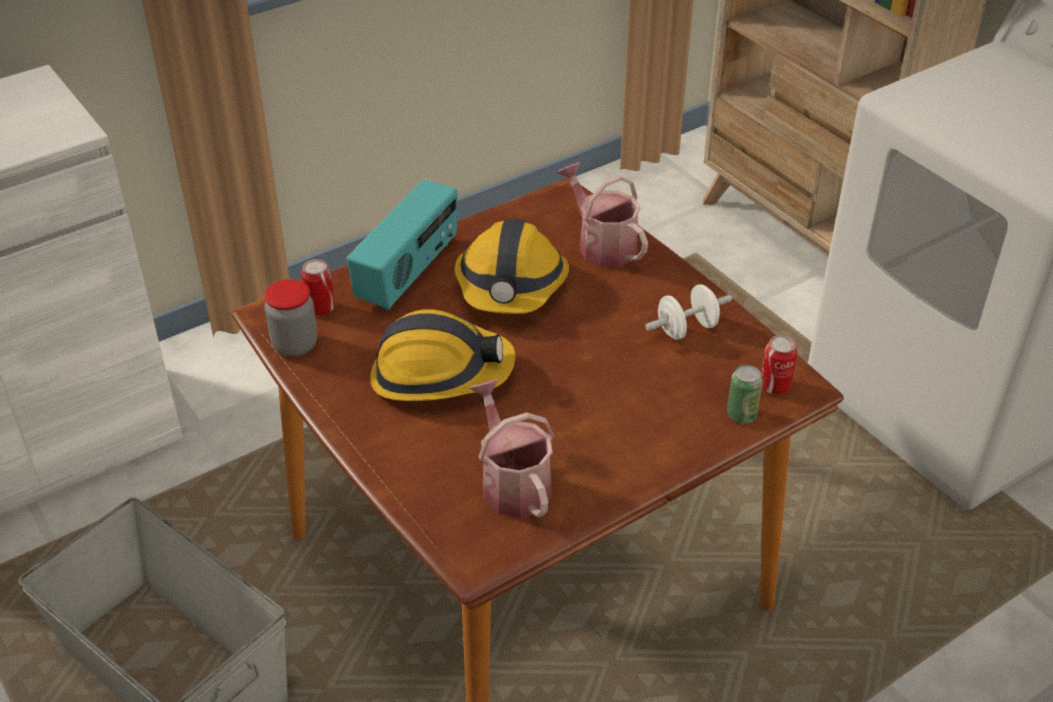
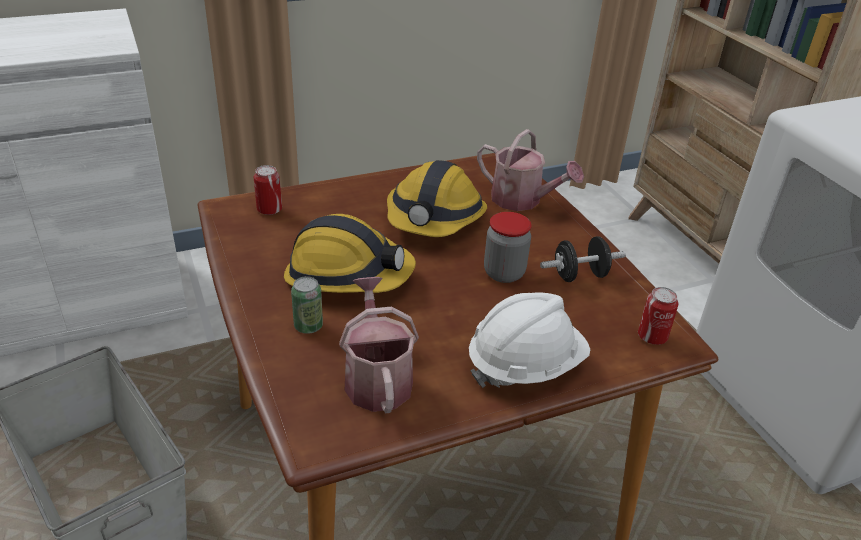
camera: 10 degrees right, 5 degrees down
(295, 345) = (236, 233): jar -> jar (504, 273)
(409, 274) = (352, 196): radio -> none
(602, 245) = (522, 200): watering can -> watering can turned 150 degrees clockwise
(655, 441) = (525, 365): none -> white hard hat
(686, 329) = (579, 275): white dumbbell -> black dumbbell
(741, 415) = (614, 356): can -> can (308, 326)

